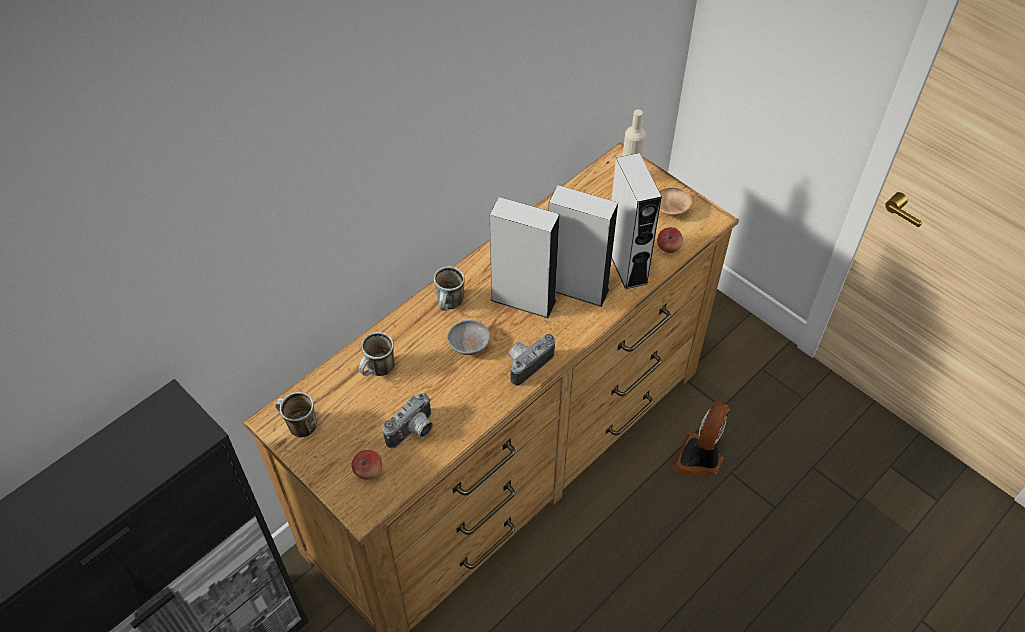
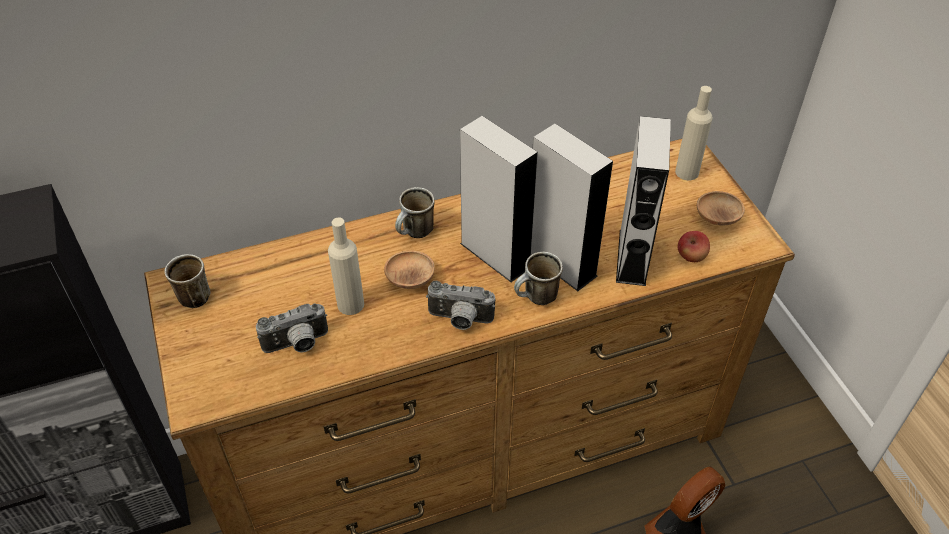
camera: 25 degrees right, 5 degrees down
(368, 471) = (227, 366): apple -> none
(379, 371) = (303, 272): mug -> mug (536, 299)
(435, 383) = (350, 304): none -> beige bottle
(469, 345) = (410, 279): grey bowl -> brown bowl
(527, 363) = (459, 320): camera -> camera turned 150 degrees counterclockwise

